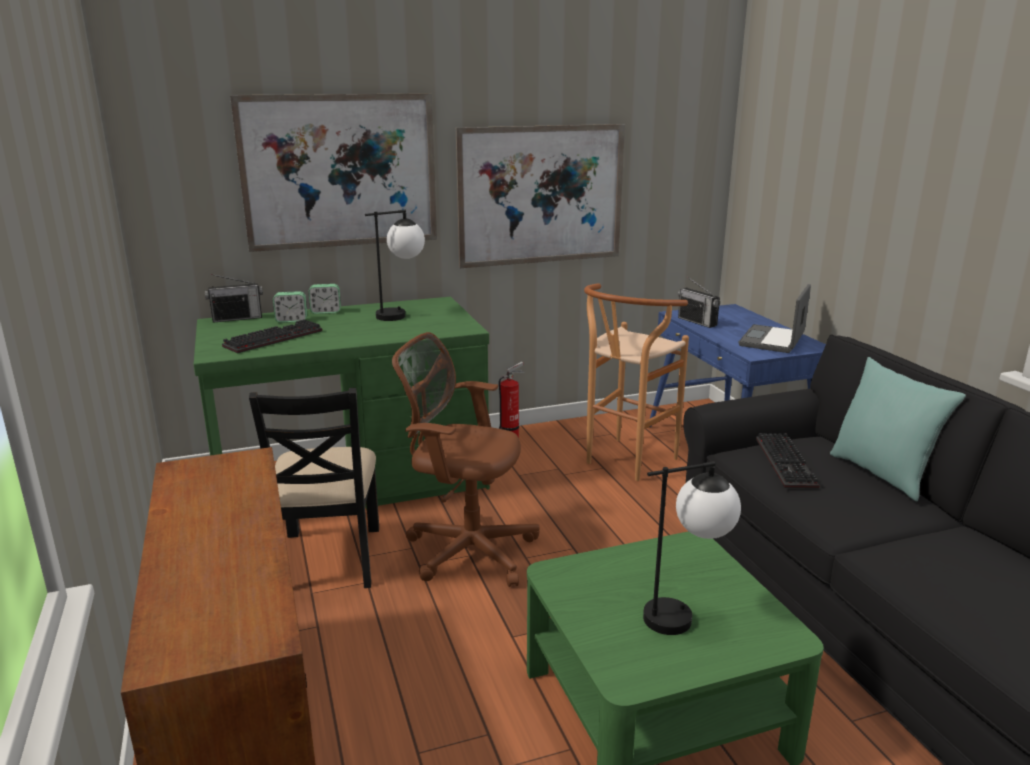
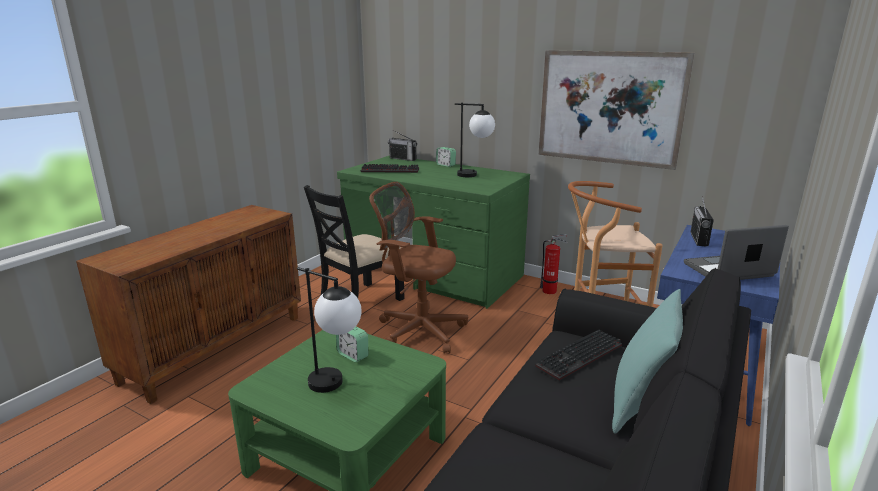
camera: 50 degrees right, 0 degrees up
(291, 320) = (420, 165): alarm clock -> alarm clock (353, 355)
(340, 172) = (469, 76): picture -> none
(466, 549) = (418, 329): brown office chair -> brown office chair turned 45 degrees counterclockwise

